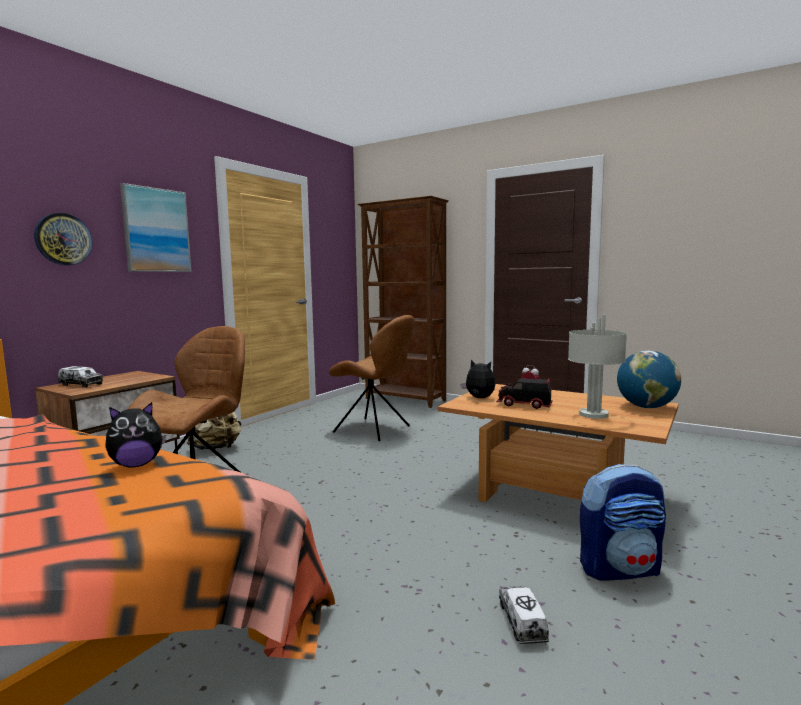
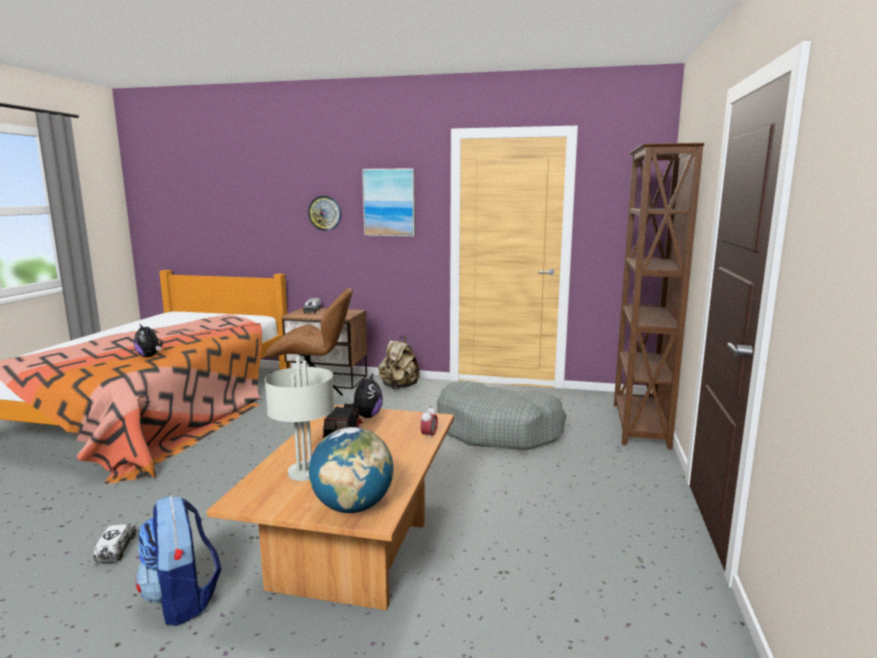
camera: 70 degrees right, 5 degrees up
(374, 430) = (498, 430): brown chair -> grey dog bed
(522, 622) = (116, 549): toy truck -> toy truck turned 75 degrees counterclockwise

